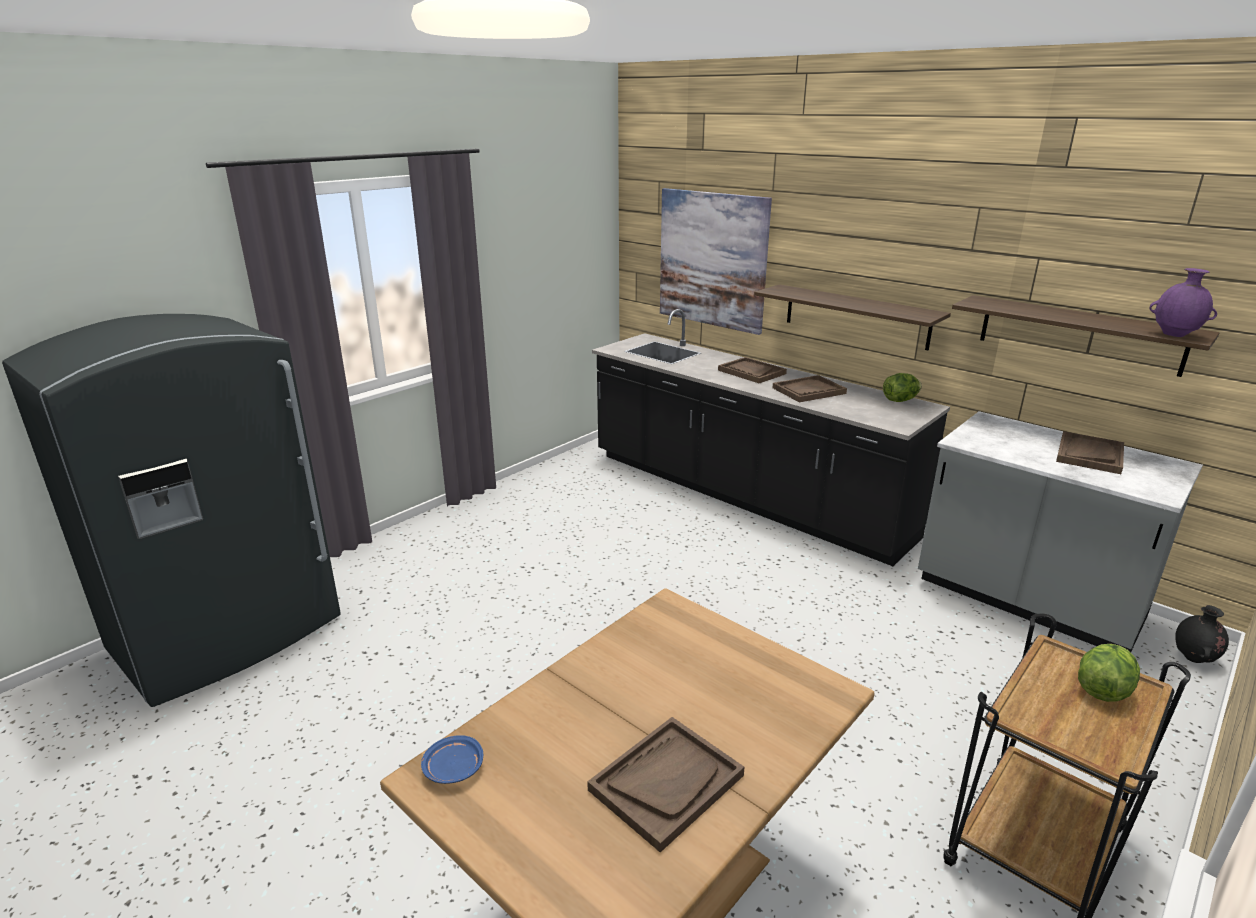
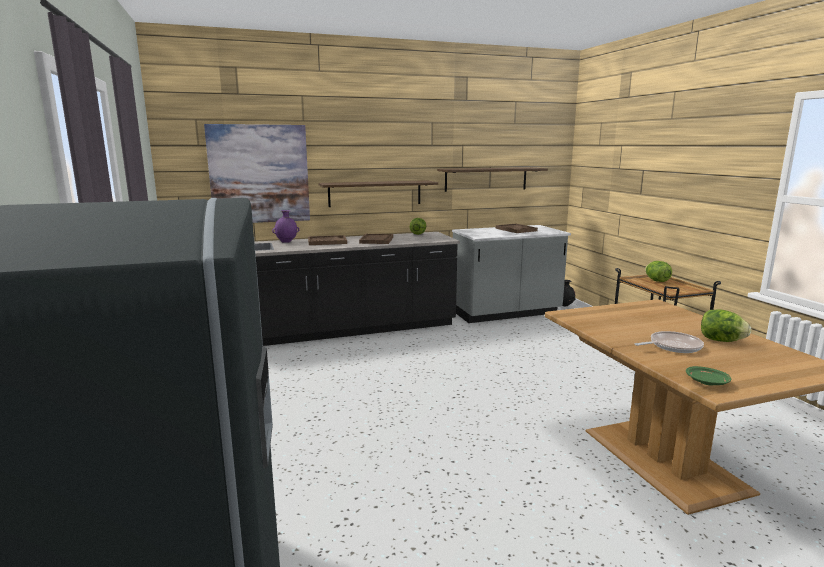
camera: 60 degrees left, 10 degrees down
(453, 768) = (707, 382): blue plate -> green plate
(591, 725) = (672, 346): none -> frying pan
(666, 782) = (721, 340): brown tray -> lettuce
(1175, 335) = (531, 168): purple vase -> purple vase (286, 242)

